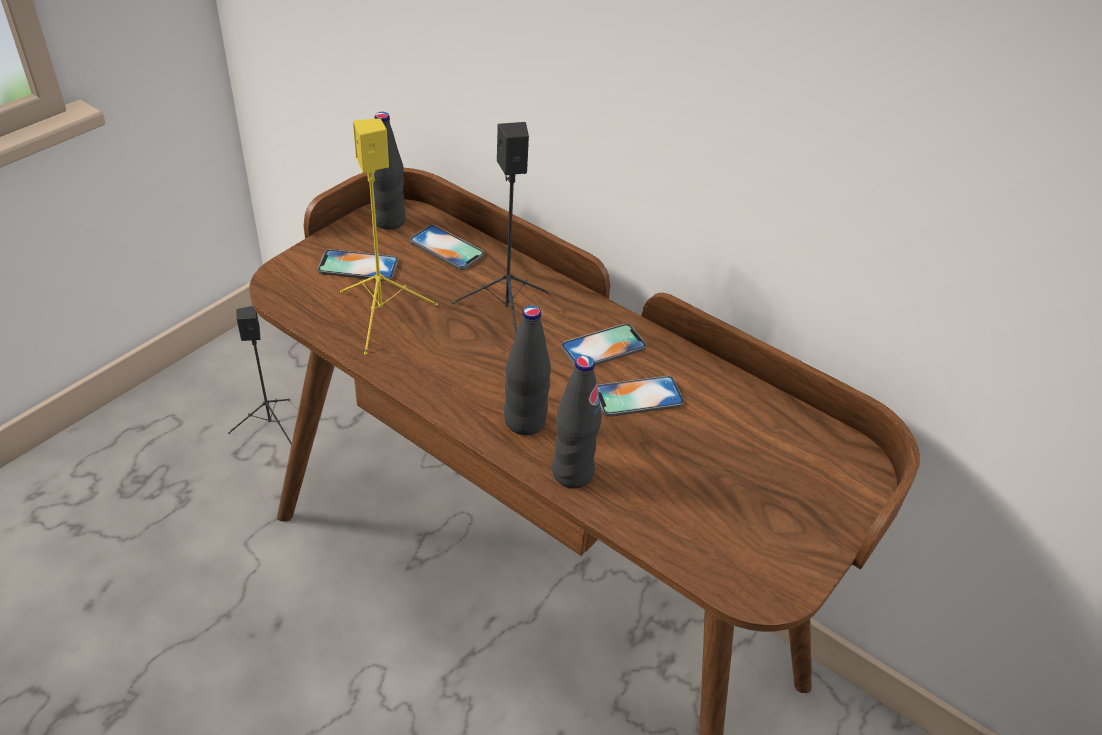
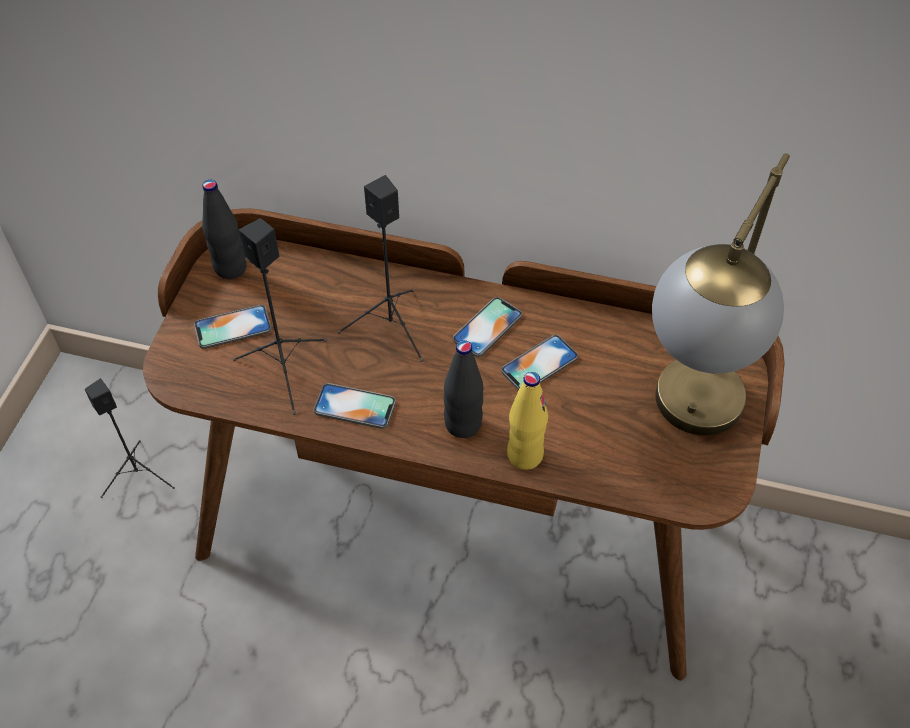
camera: 20 degrees left, 10 degrees up
(381, 316) = (285, 371): yellow speaker -> black speaker
(447, 248) = (300, 278): phone -> phone (355, 406)
(572, 473) = (524, 455): black bottle -> yellow bottle
(772, 510) = (687, 424): none -> table lamp

